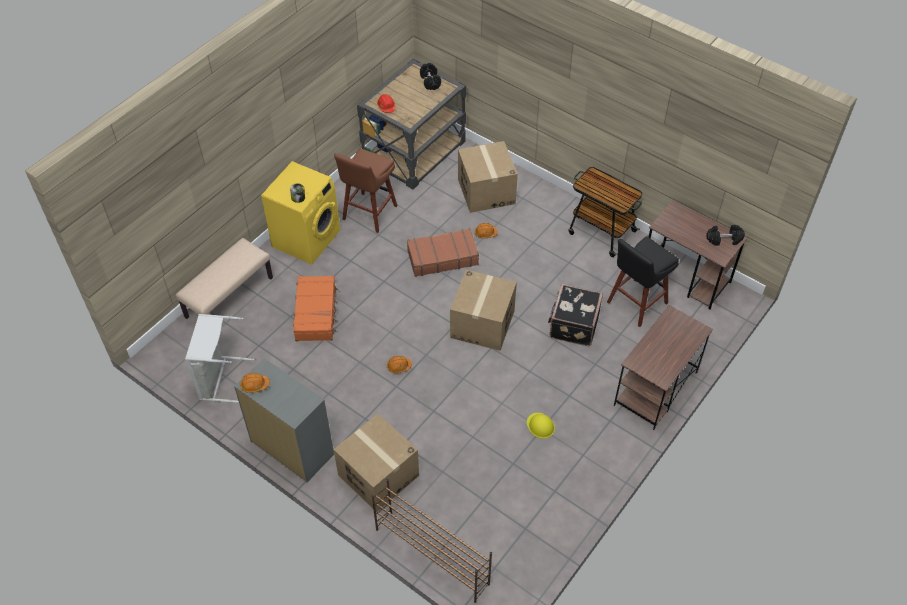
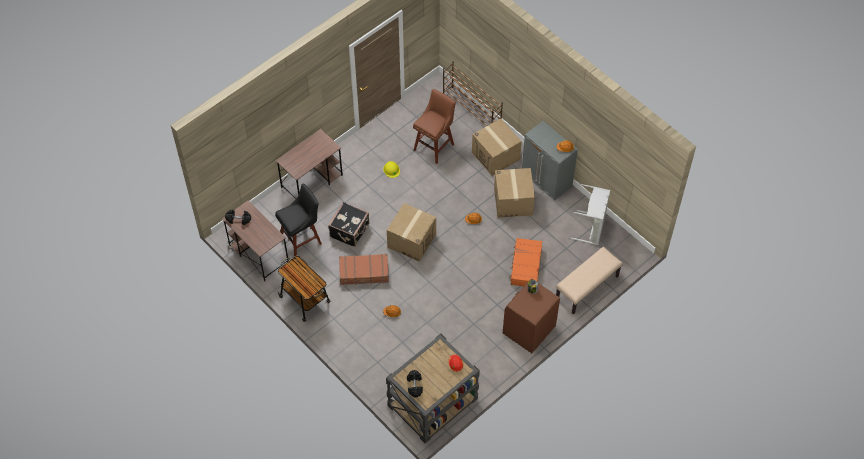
camera: 170 degrees left, 5 degrees up
(307, 238) = (528, 329): yellow washing machine -> brown washing machine
(369, 213) = (478, 344): brown stool -> brown stool (434, 147)
(442, 257) = (429, 296): brown suitcase -> brown suitcase (364, 273)
(486, 191) = (382, 351): cardboard box -> cardboard box (513, 201)

